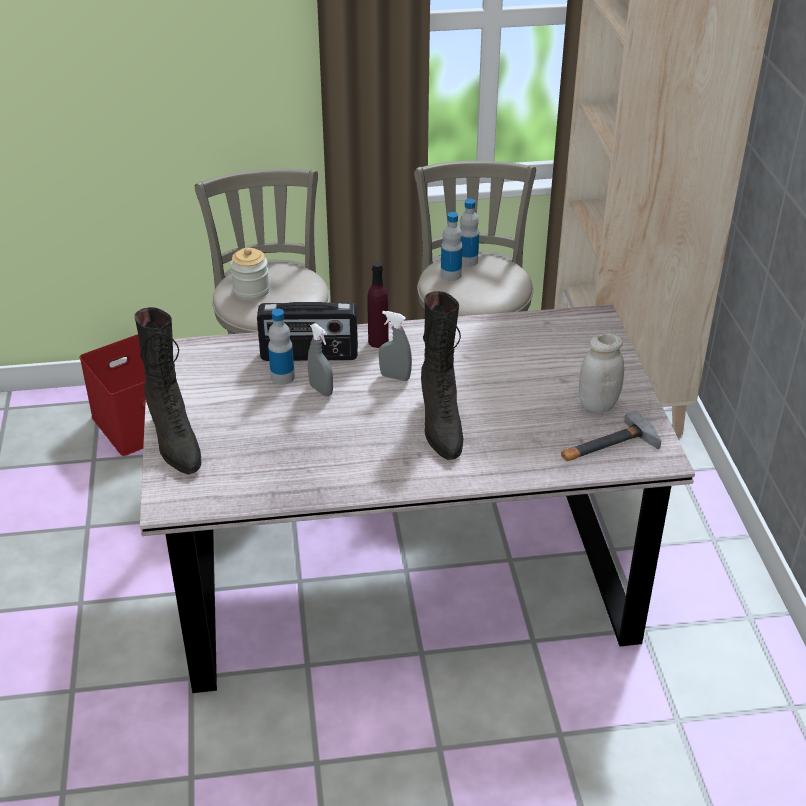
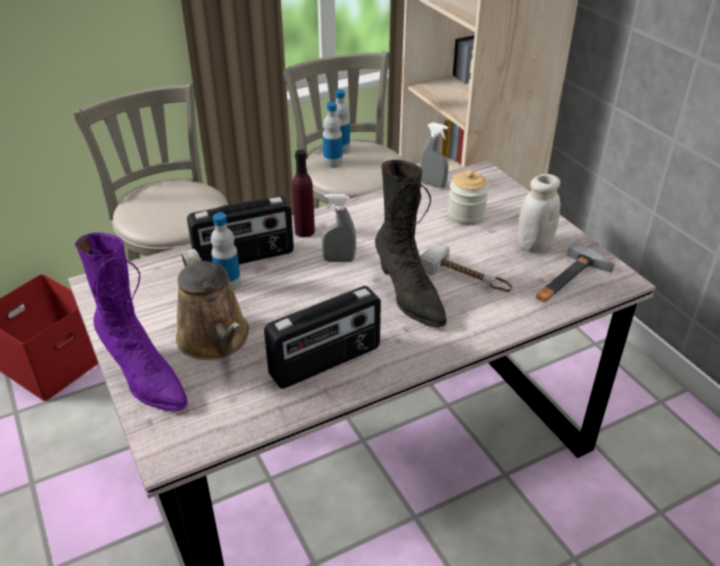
camera: 20 degrees left, 0 degrees up
(175, 441) = (144, 377): black boot -> purple boot
(248, 424) = (216, 340): none -> brown watering can
(251, 291) = (153, 211): jar -> jar (466, 215)
(321, 390) = (274, 288): grey spray bottle -> grey spray bottle (433, 184)
(332, 466) = (326, 362): none -> radio
(506, 421) = (466, 278): none -> hammer

